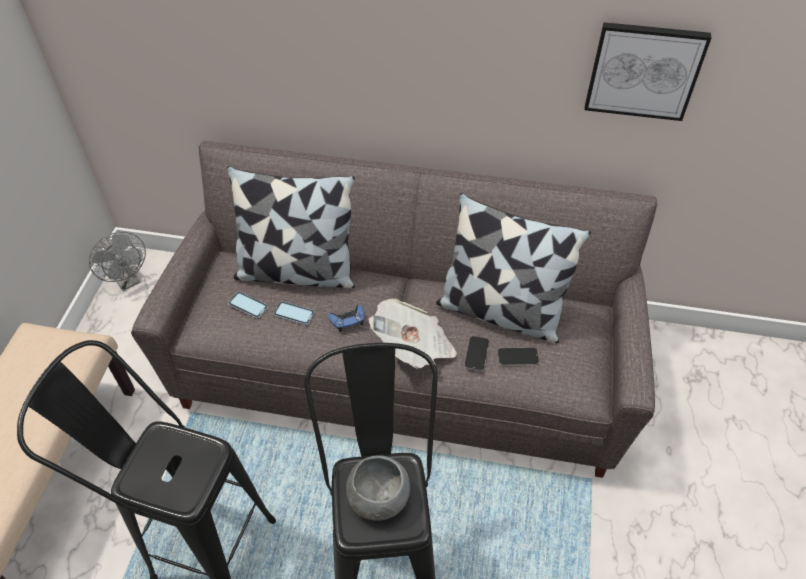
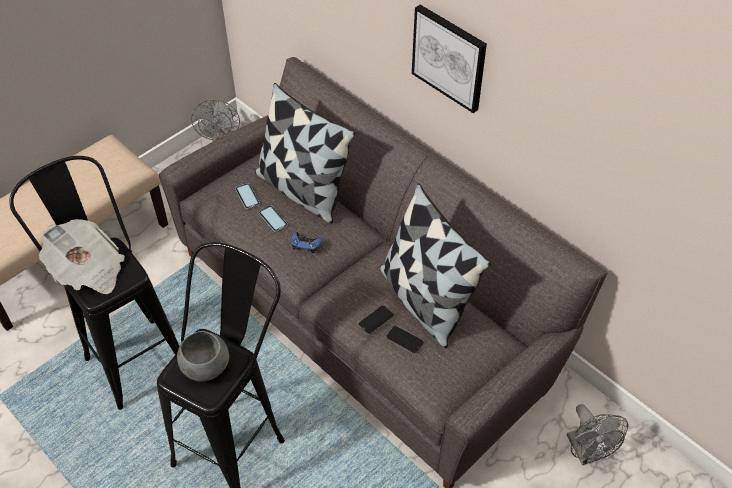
camera: 35 degrees right, 0 degrees up
(414, 347) = (335, 290): newspaper -> newspaper (88, 270)
(644, 70) = (604, 150): picture -> picture (449, 57)
(674, 374) = (586, 453): none -> grey fan

